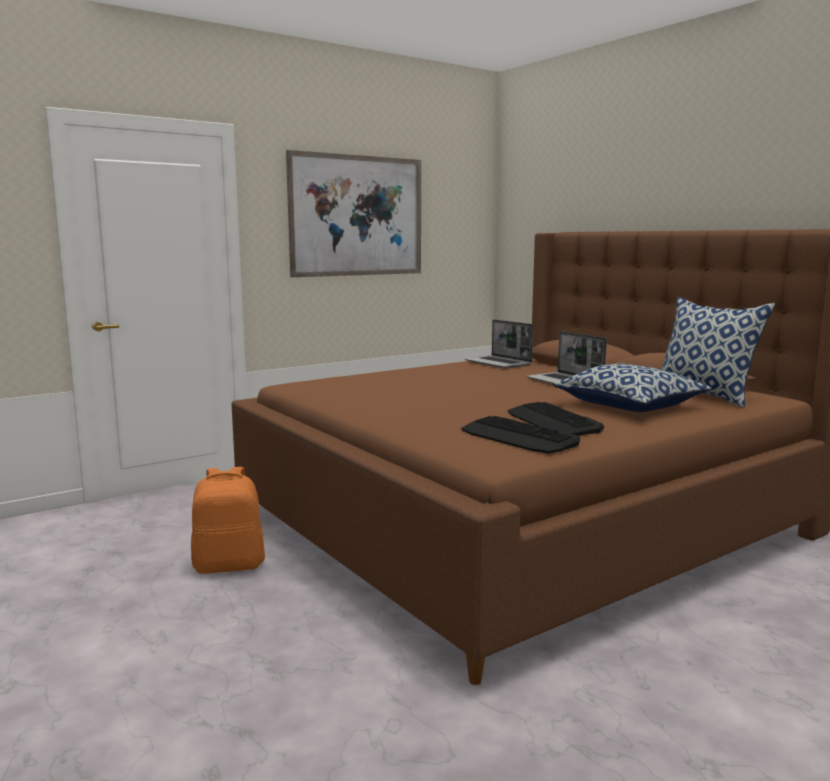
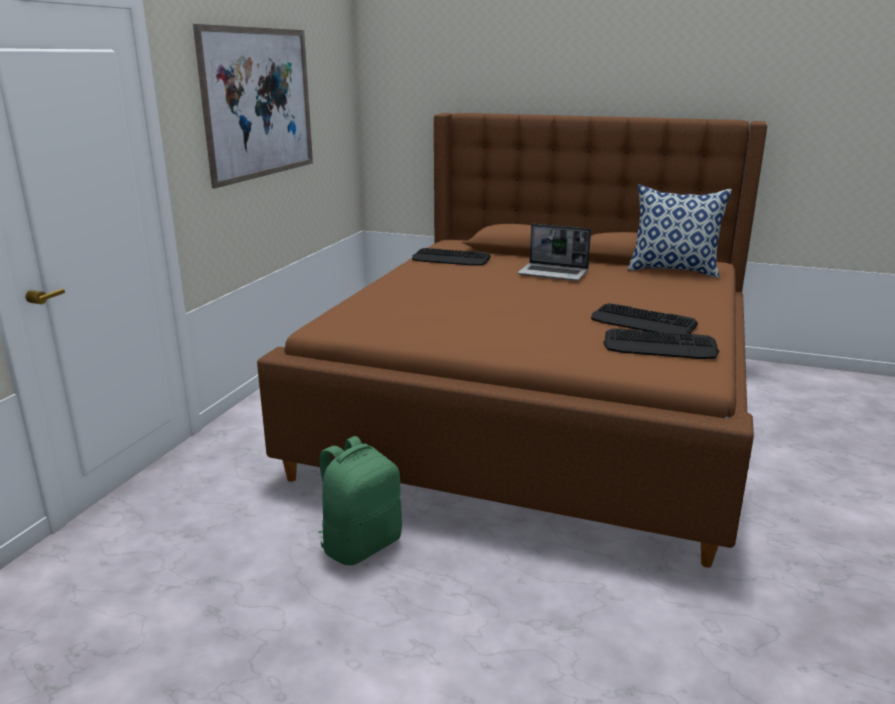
camera: 35 degrees left, 10 degrees up
(229, 565) = (361, 544): orange backpack -> green backpack
(499, 363) = (451, 259): laptop -> keyboard
(629, 406) = (653, 293): pillow -> none

